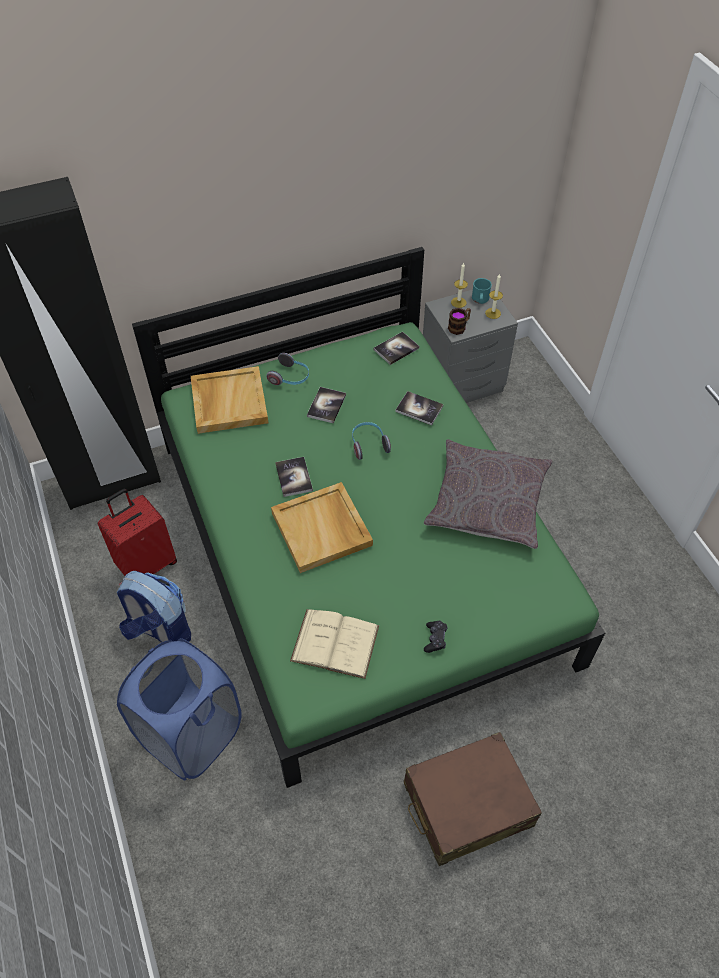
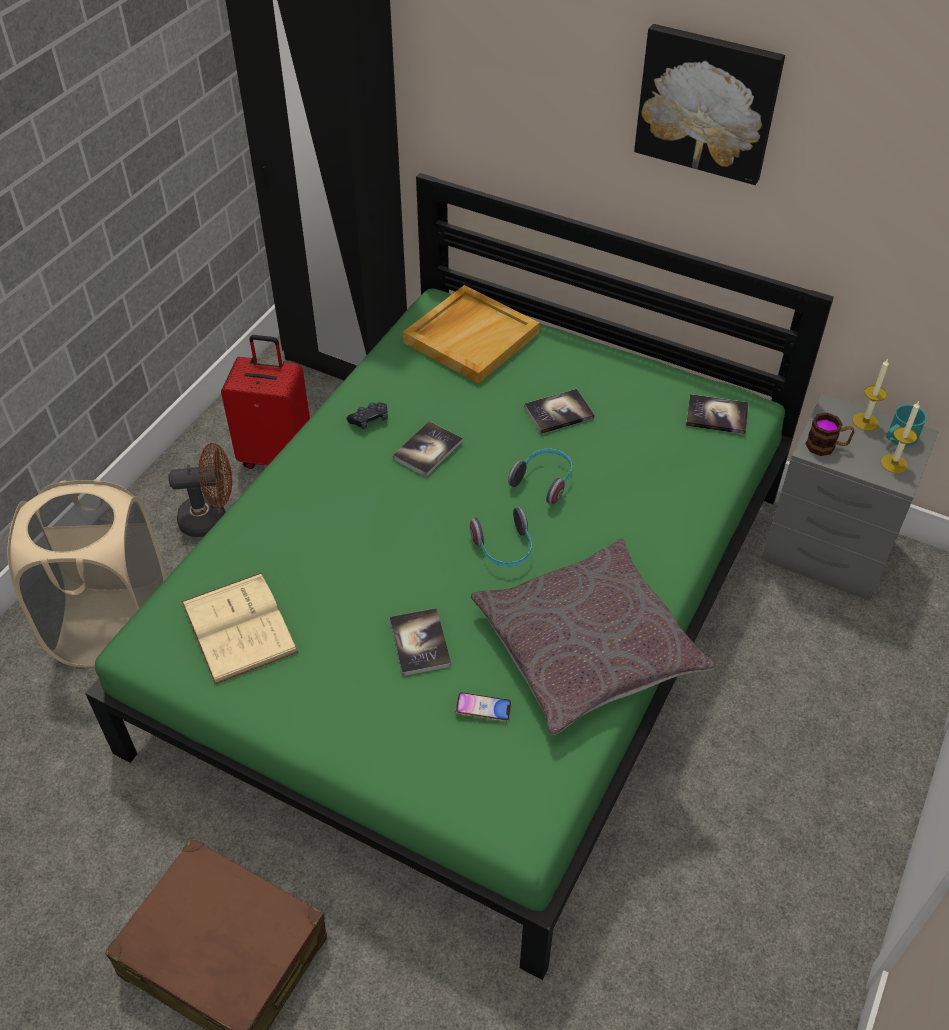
camera: 50 degrees right, 5 degrees down
(160, 630) = (211, 518): backpack -> brown fan
(192, 735) = (112, 628): blue laundry basket -> beige laundry basket
(290, 377) = (562, 360): headphones -> headphones (504, 549)
(320, 178) = (708, 102): none -> picture
(322, 529) = (382, 518): beige tray -> none
(419, 409) = (651, 492): book -> book (420, 643)
(435, 639) = (328, 718): black game controller -> black game controller (369, 420)
(487, 568) = (483, 709): none -> phone

